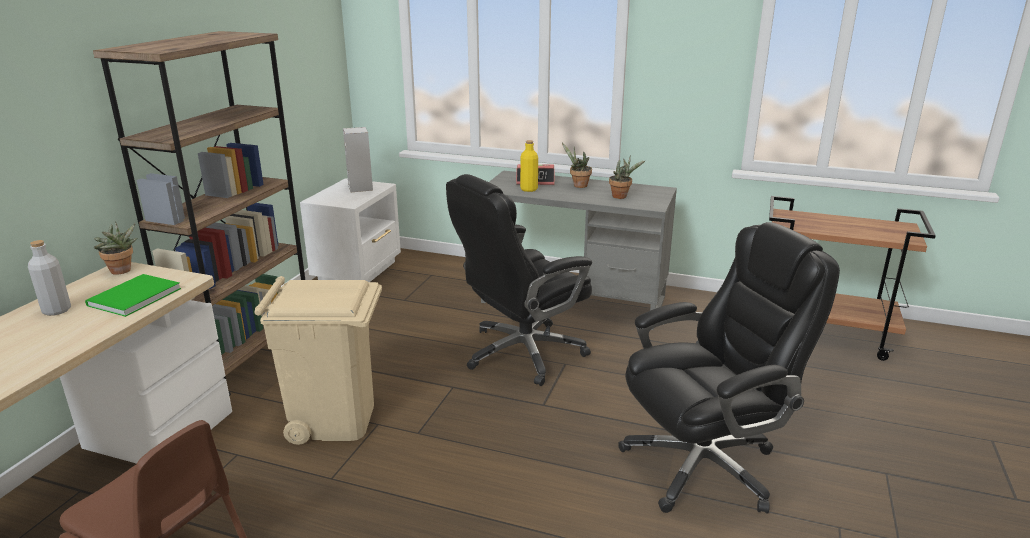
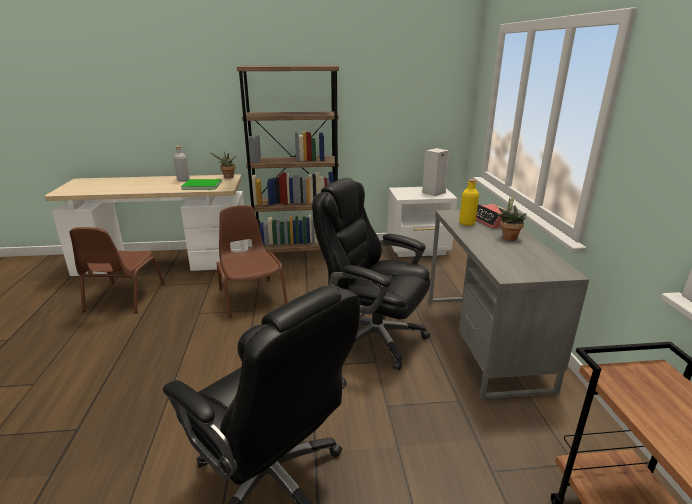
camera: 65 degrees right, 0 degrees up
(334, 419) = (251, 296): beige trash can -> brown chair
(621, 196) = (510, 258): potted plant -> none

